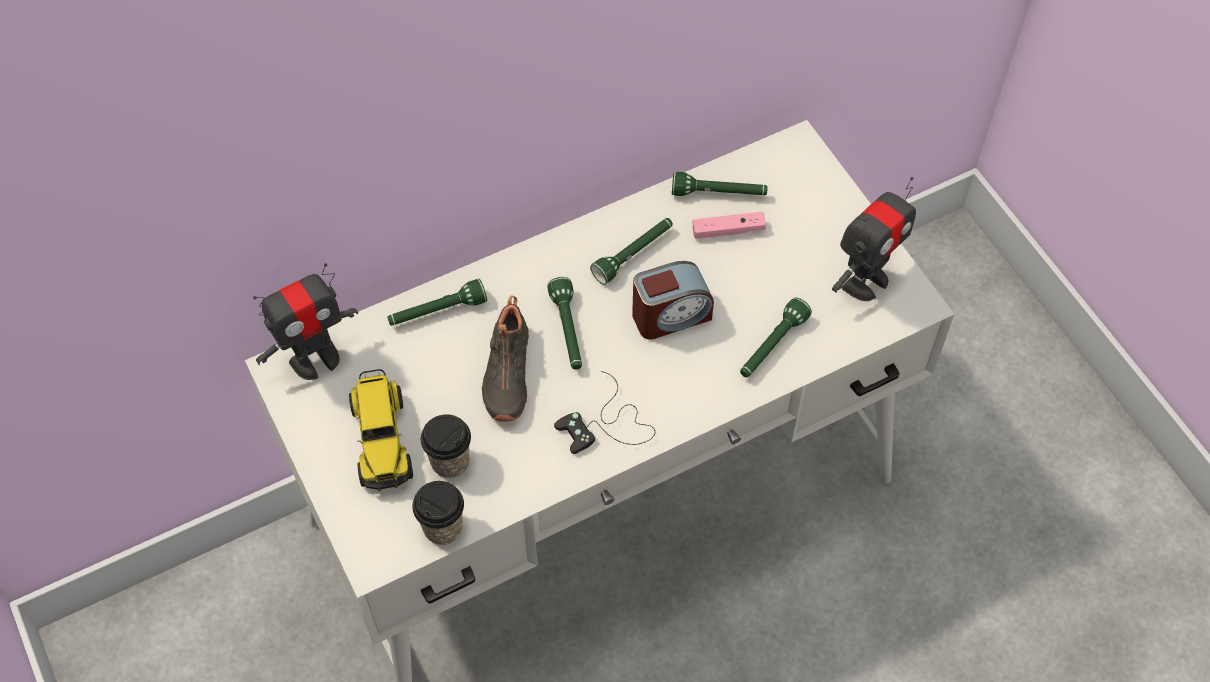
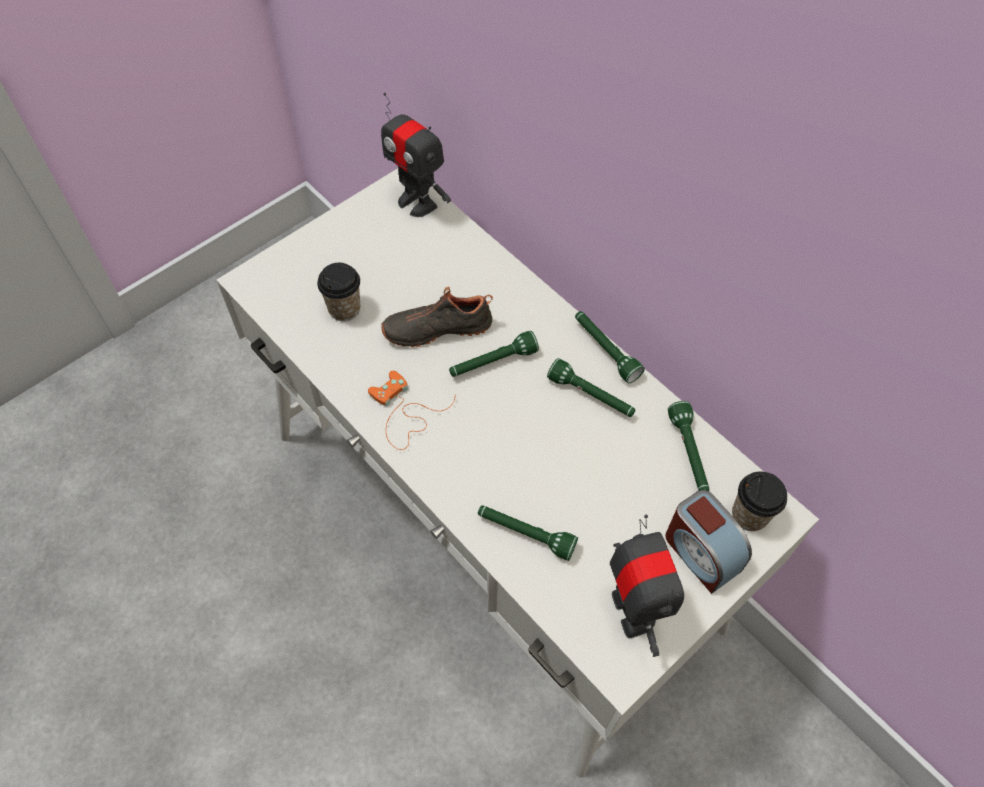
camera: 75 degrees right, 0 degrees up
(382, 439) = (355, 260): toy truck -> none
(437, 312) = (484, 267): green flashlight -> green flashlight (605, 350)
(443, 527) = (283, 318): cup -> cup (749, 515)
(607, 424) = (404, 412): black game controller -> orange game controller
(670, 315) = (533, 439): alarm clock -> alarm clock (700, 553)
(728, 230) = (648, 470): pink game controller -> none
(865, 281) = (632, 611): toy robot -> toy robot turned 135 degrees counterclockwise

